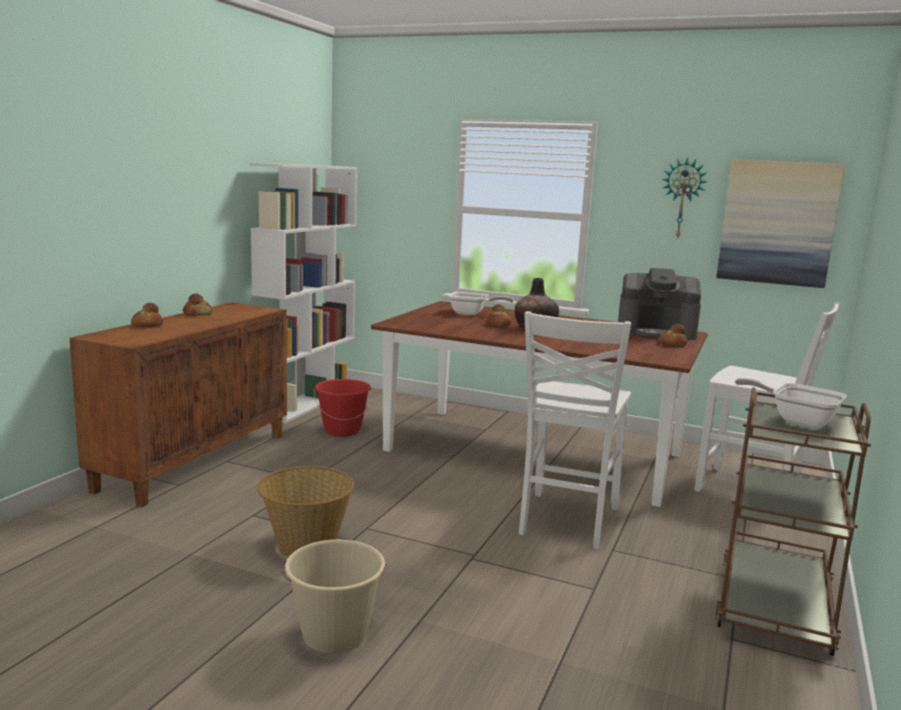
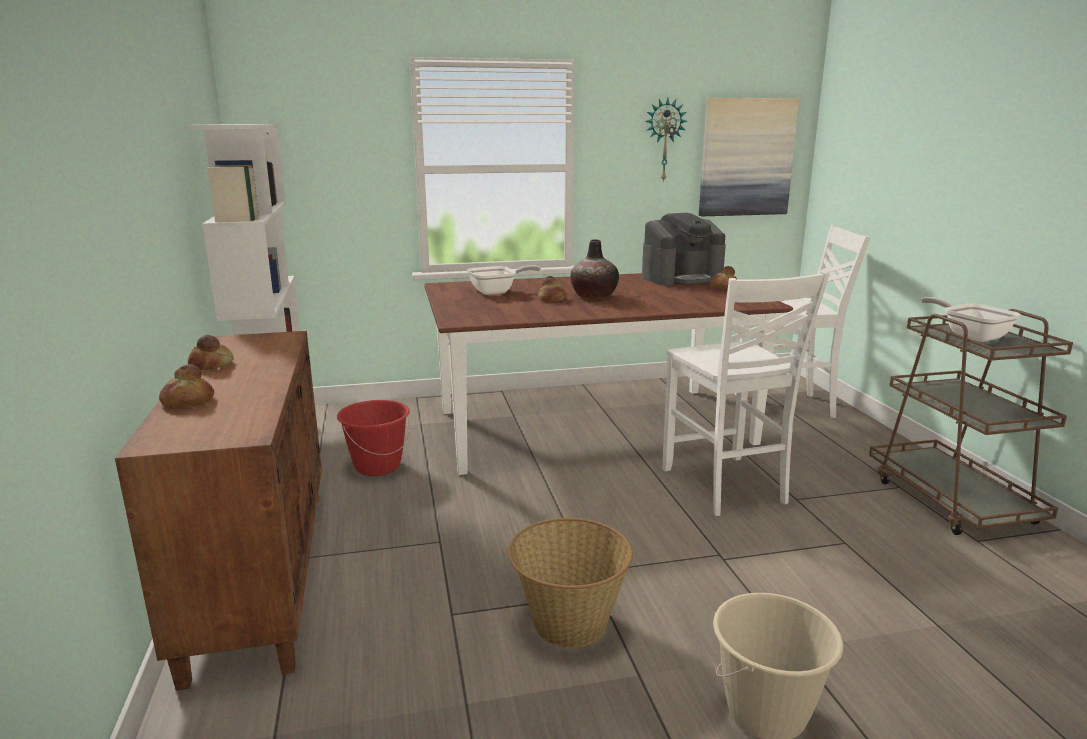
camera: 35 degrees left, 5 degrees up
(796, 420) = (970, 336): frying pan -> frying pan turned 60 degrees clockwise

